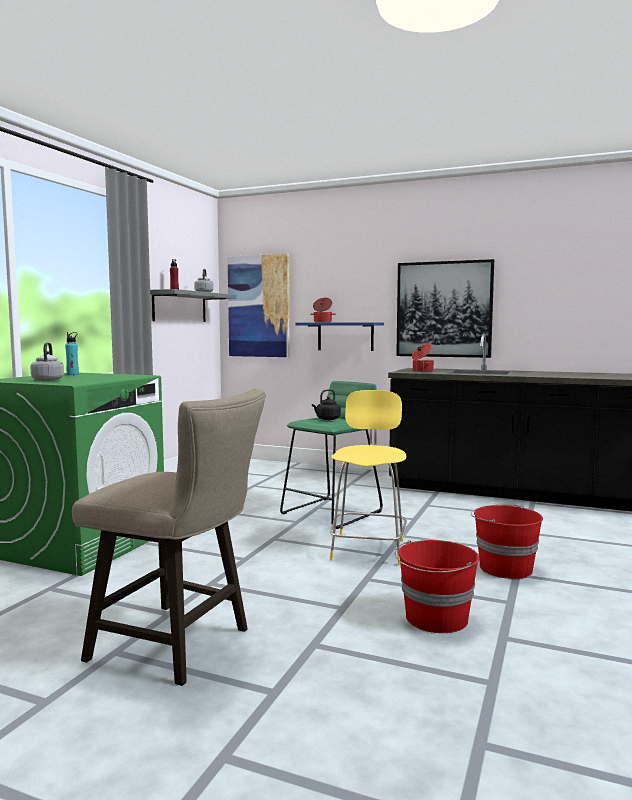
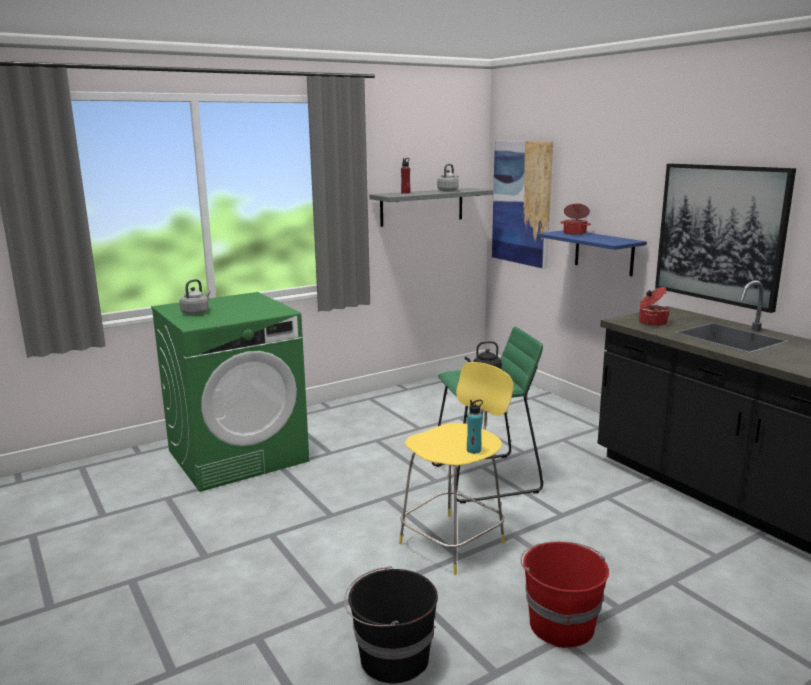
camera: 35 degrees right, 10 degrees up
(72, 374) = (241, 300): turquoise bottle -> turquoise bottle (474, 450)
(180, 646) = (173, 593): beige stool -> none
(436, 618) = (392, 658): red bucket -> black bucket

